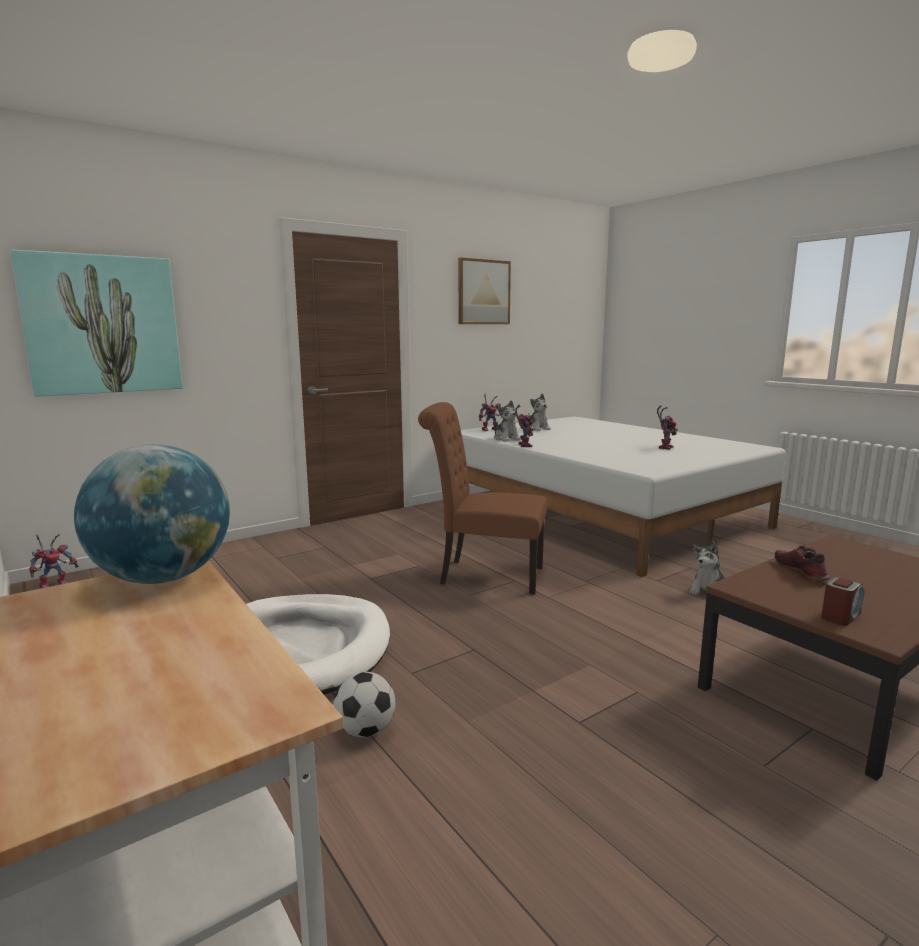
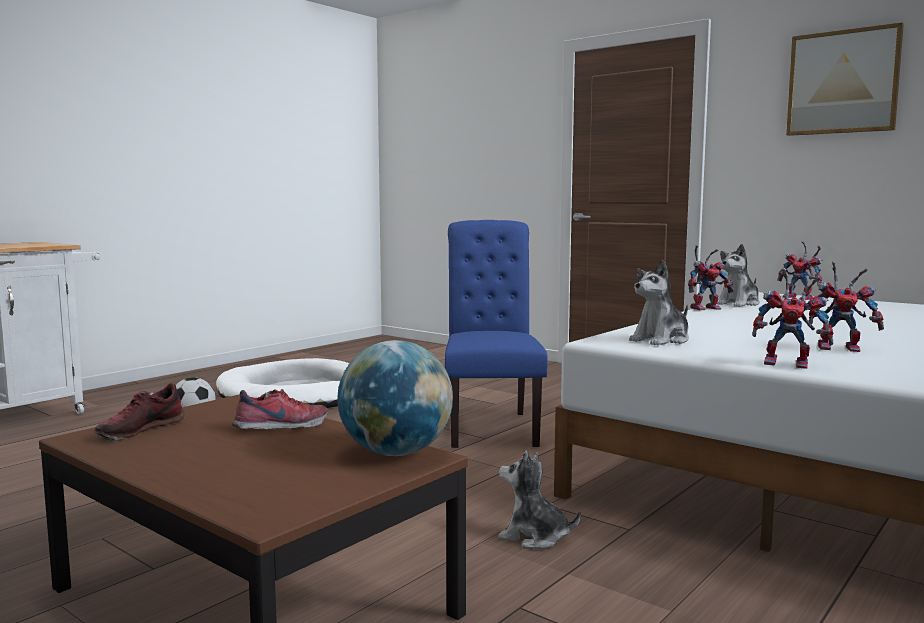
camera: 75 degrees right, 5 degrees down
(55, 584) = (386, 339): toy robot -> toy robot (790, 364)
(102, 325) = (438, 154): picture -> none
(164, 578) = (49, 245): globe -> globe (396, 453)
(485, 575) = (491, 426): brown chair -> blue chair
(537, 428) = (866, 308): plush toy -> plush toy (661, 340)
(840, 616) = (140, 429): alarm clock -> shoe

